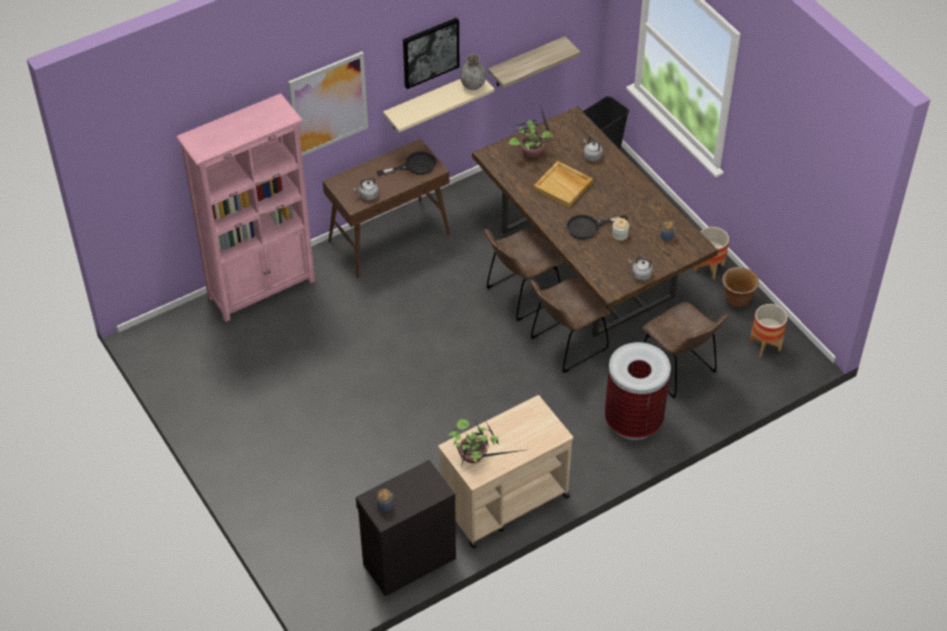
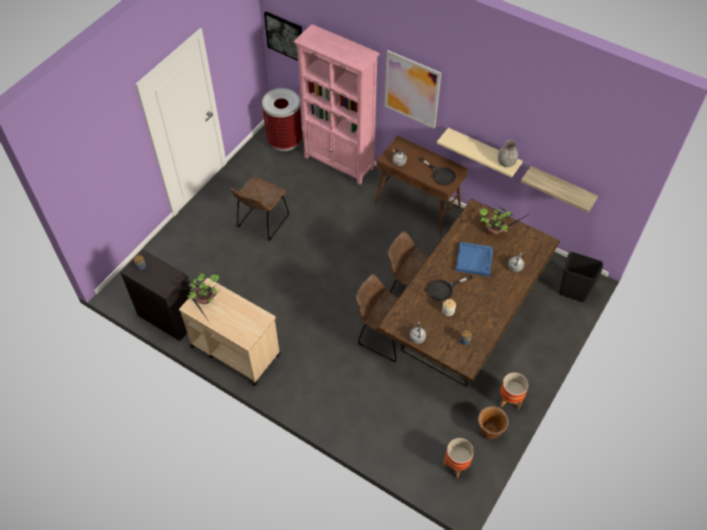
camera: 65 degrees right, 5 degrees up
(430, 52) = (490, 116): picture -> picture (285, 36)
(563, 186) = (474, 260): beige tray -> blue tray
(588, 227) = (444, 289): black frying pan -> black frying pan turned 75 degrees counterclockwise
(633, 421) = (338, 401): trash can -> trash can (284, 140)
(679, 371) = (399, 414): brown chair -> brown chair (261, 223)

